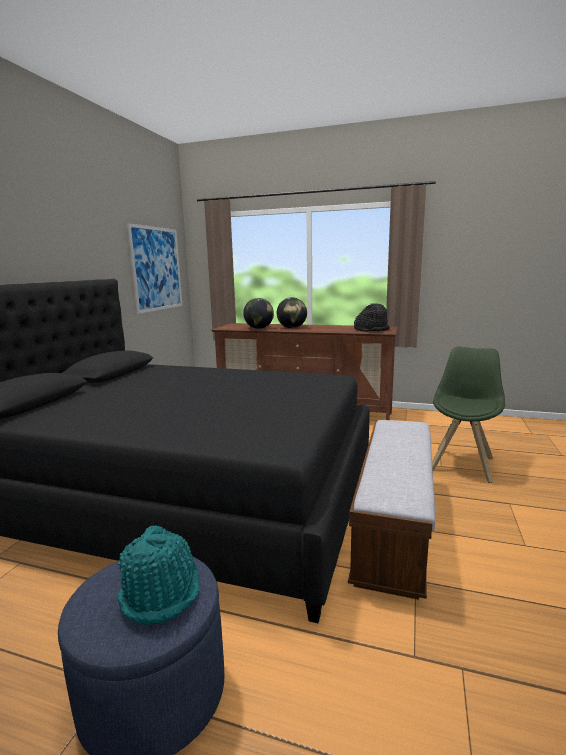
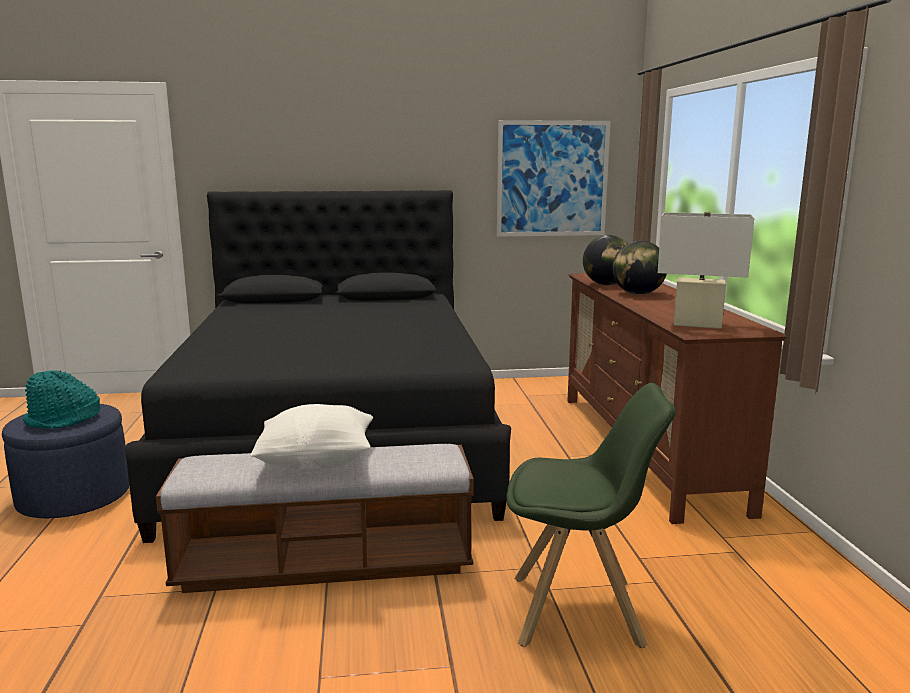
camera: 65 degrees right, 0 degrees up
(371, 330) = (697, 324): black hat -> white table lamp
(399, 454) = (317, 462): none -> white pillow

